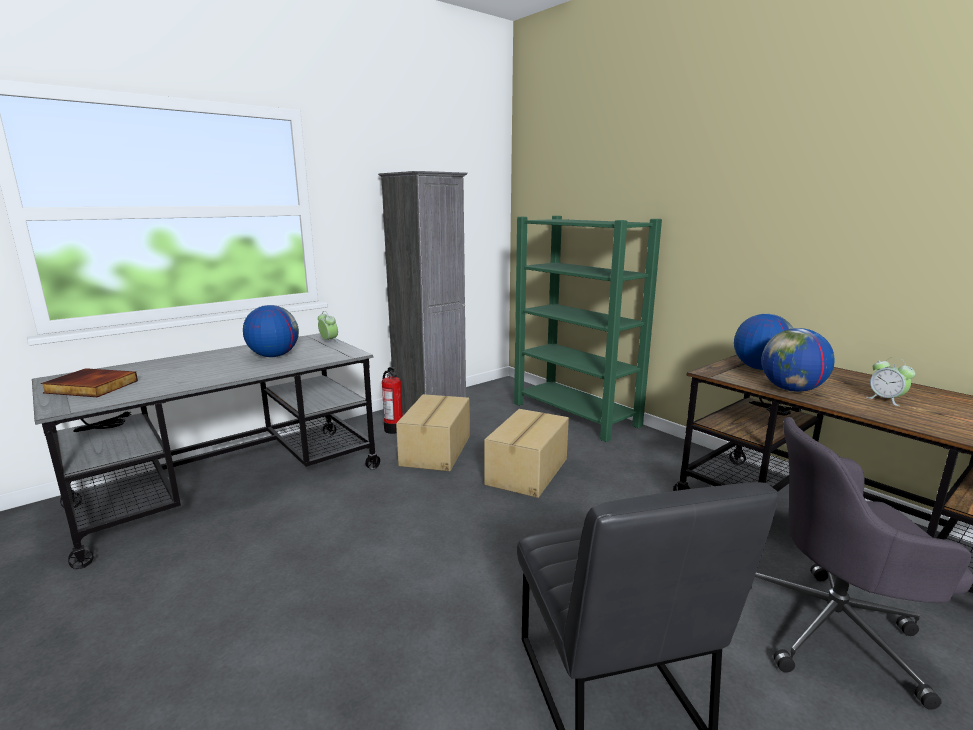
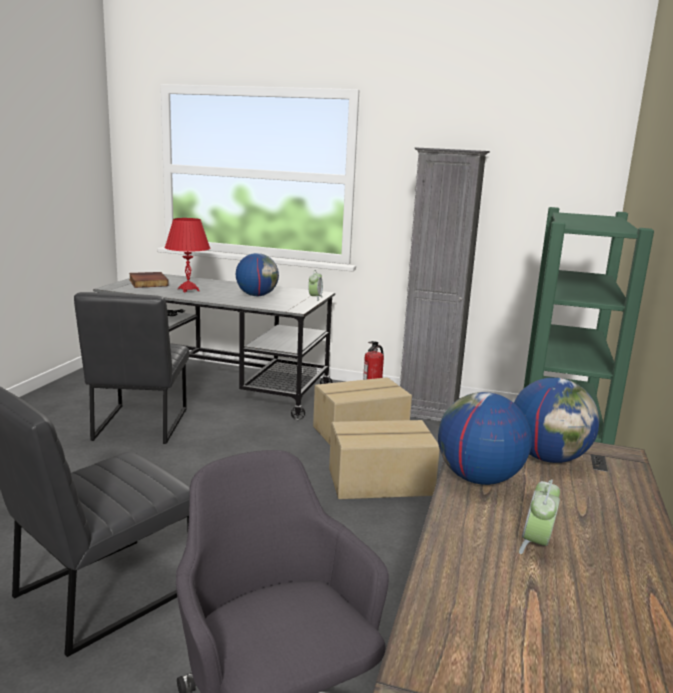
camera: 55 degrees right, 0 degrees up
(180, 376) = (188, 290): none -> red table lamp
(246, 566) = (139, 425): none -> grey chair

